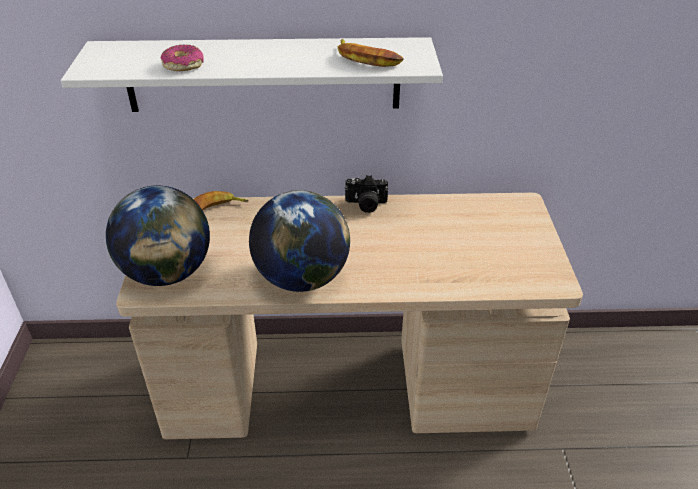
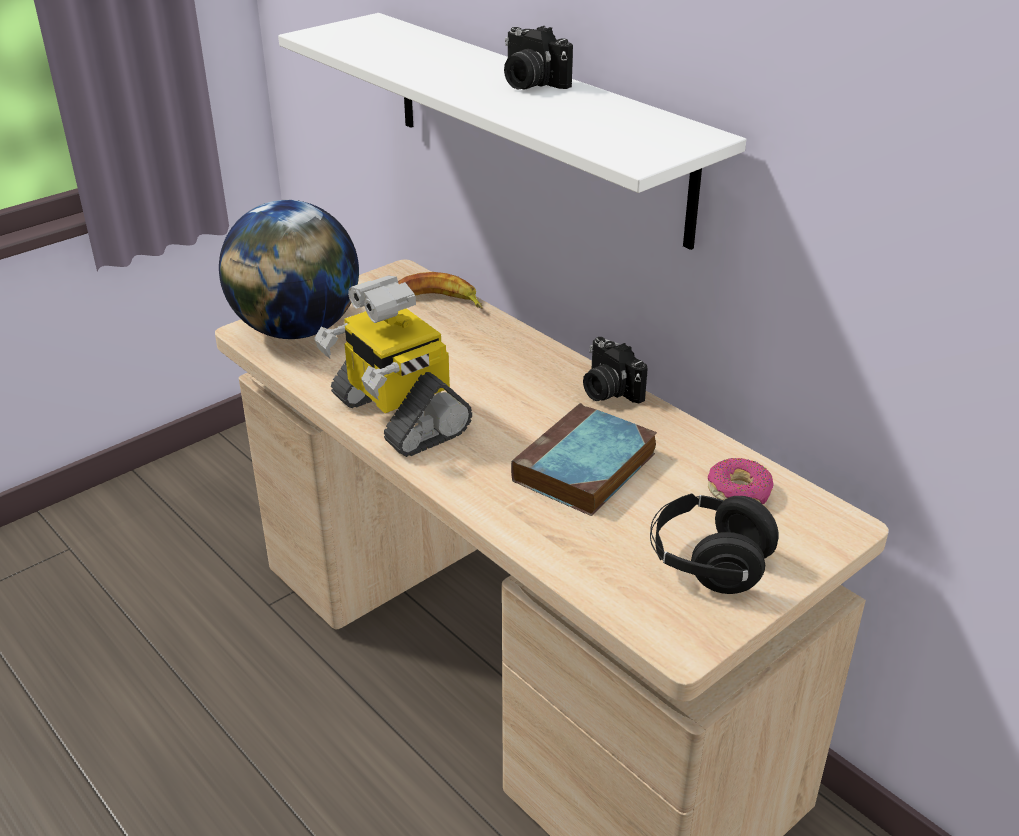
camera: 50 degrees right, 5 degrees down
(183, 65) = (398, 60): donut -> donut (739, 492)
(283, 49) = (530, 83): none -> camera
(302, 278) = (397, 415): globe -> toy robot
(367, 59) = (594, 126): banana -> none
(416, 244) = (584, 469): none -> book
(516, 248) = (708, 563): none -> black headphones

